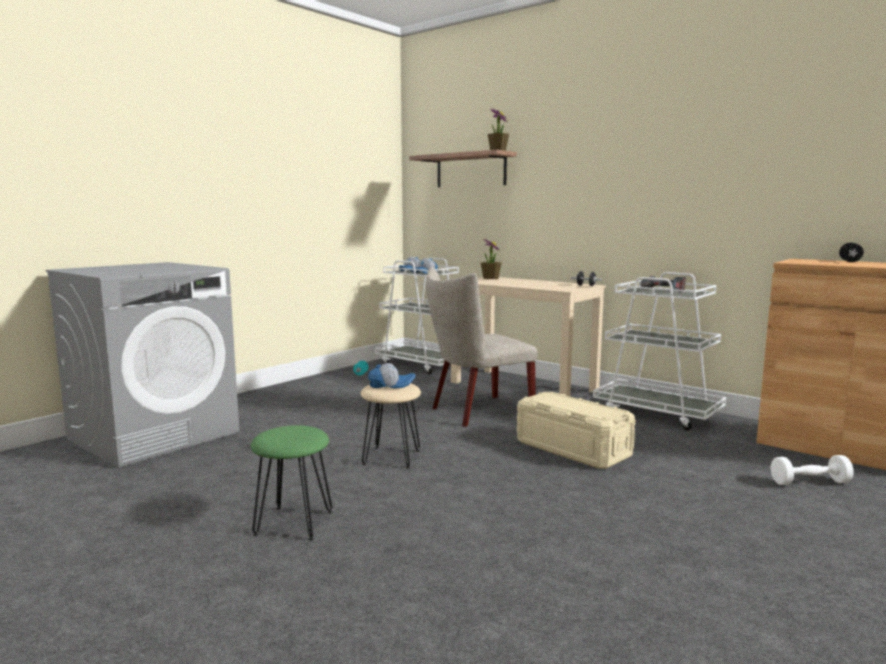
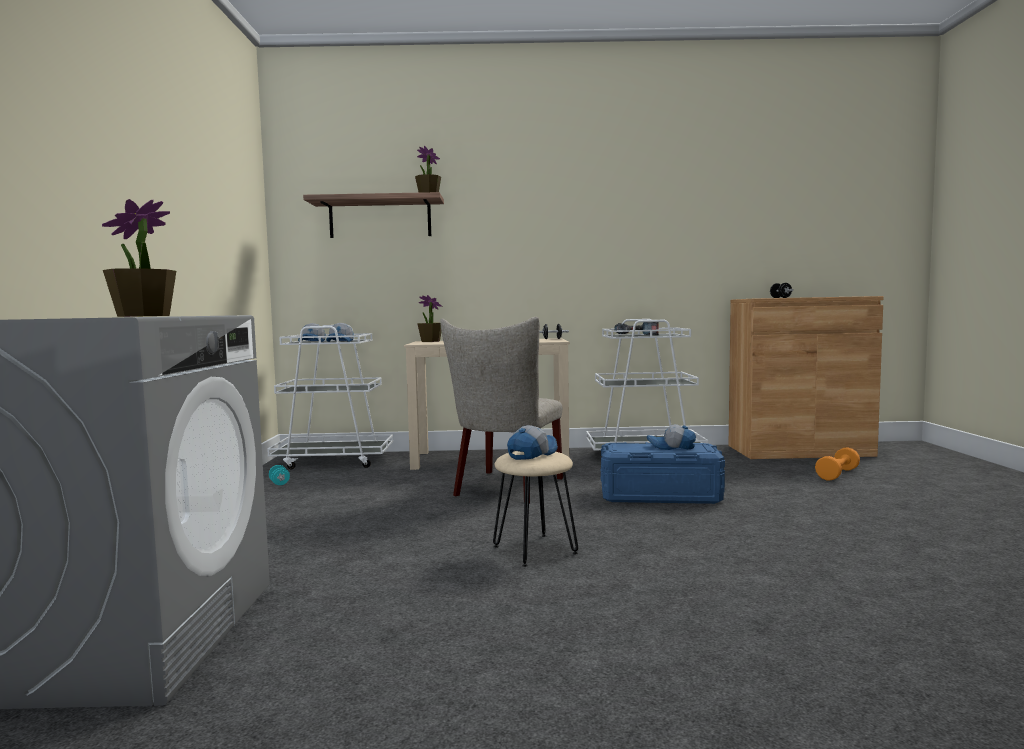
camera: 40 degrees left, 5 degrees down
(134, 273) = (143, 316): none -> potted plant
(293, 523) = (613, 651): green stool -> none
(572, 449) = (660, 495): beige storage box -> blue storage box
(584, 407) = (671, 447): none -> cap
(809, 482) = (837, 474): white dumbbell -> orange dumbbell

